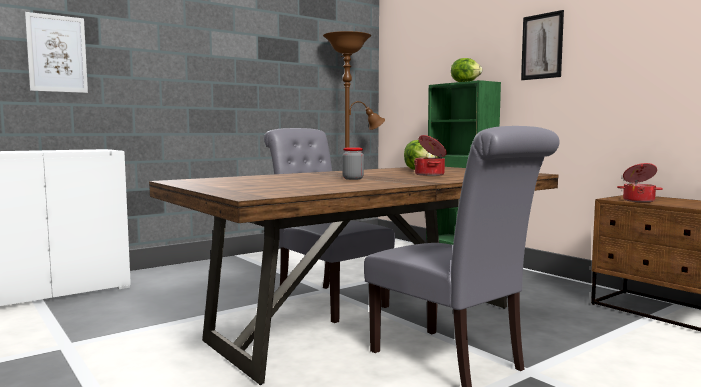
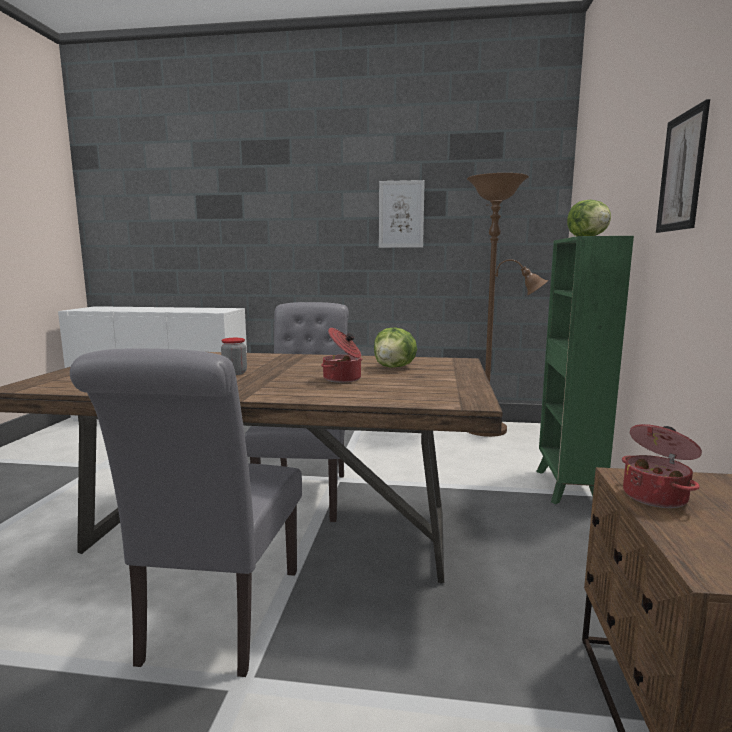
camera: 45 degrees right, 5 degrees up
(57, 54) = (211, 229): picture -> picture (401, 214)

